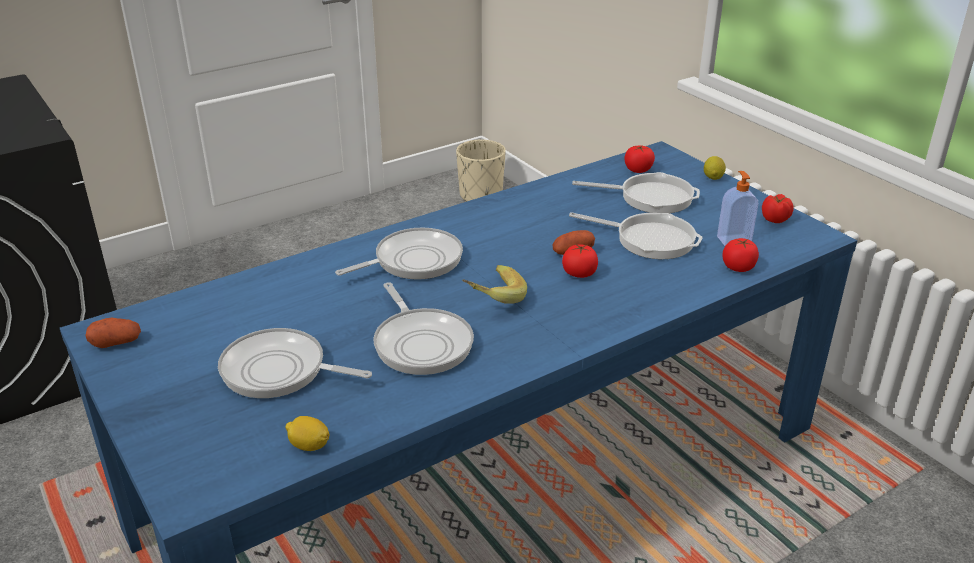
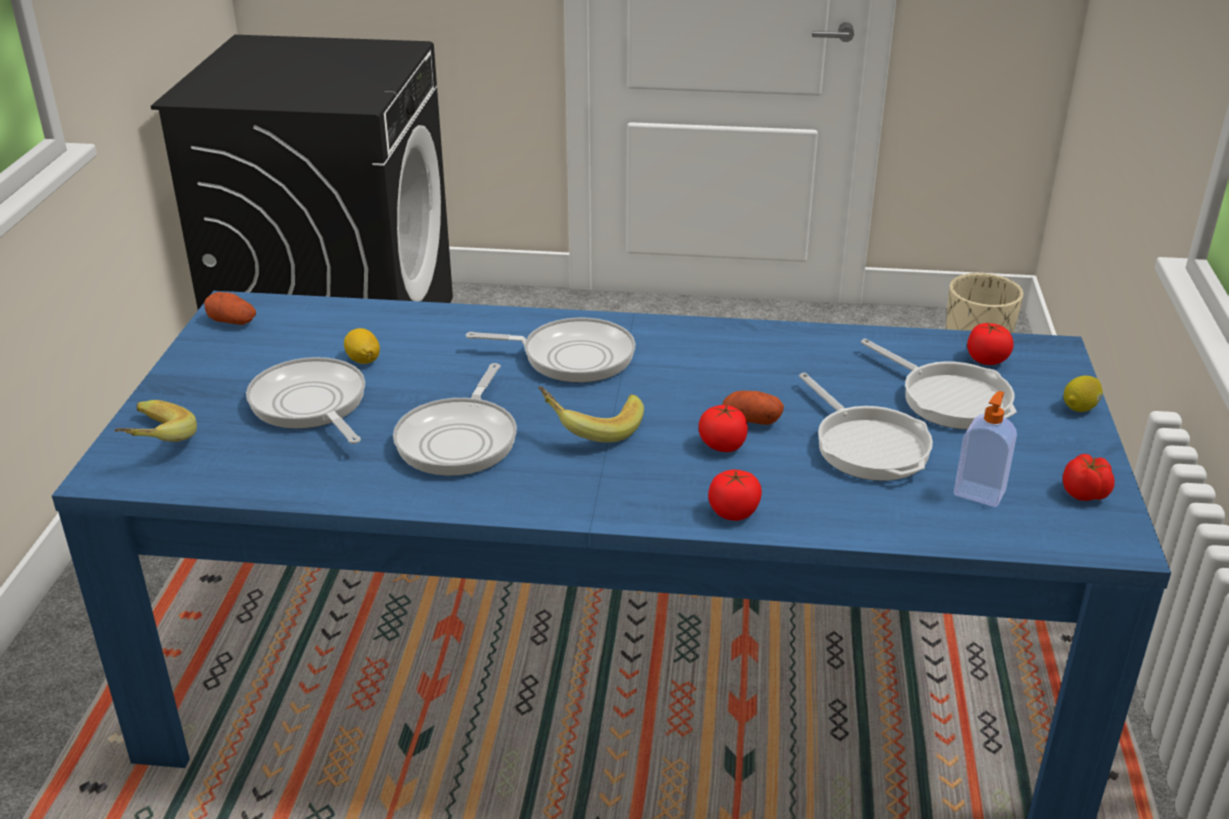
camera: 40 degrees right, 0 degrees up
(191, 459) = (151, 444): none -> banana
(309, 446) = (241, 481): lemon -> lemon (363, 360)
(738, 267) = (931, 526): tomato -> tomato (733, 512)

